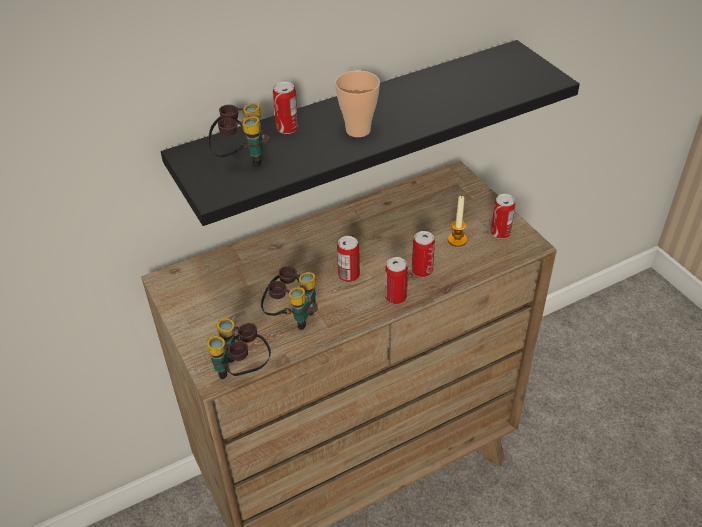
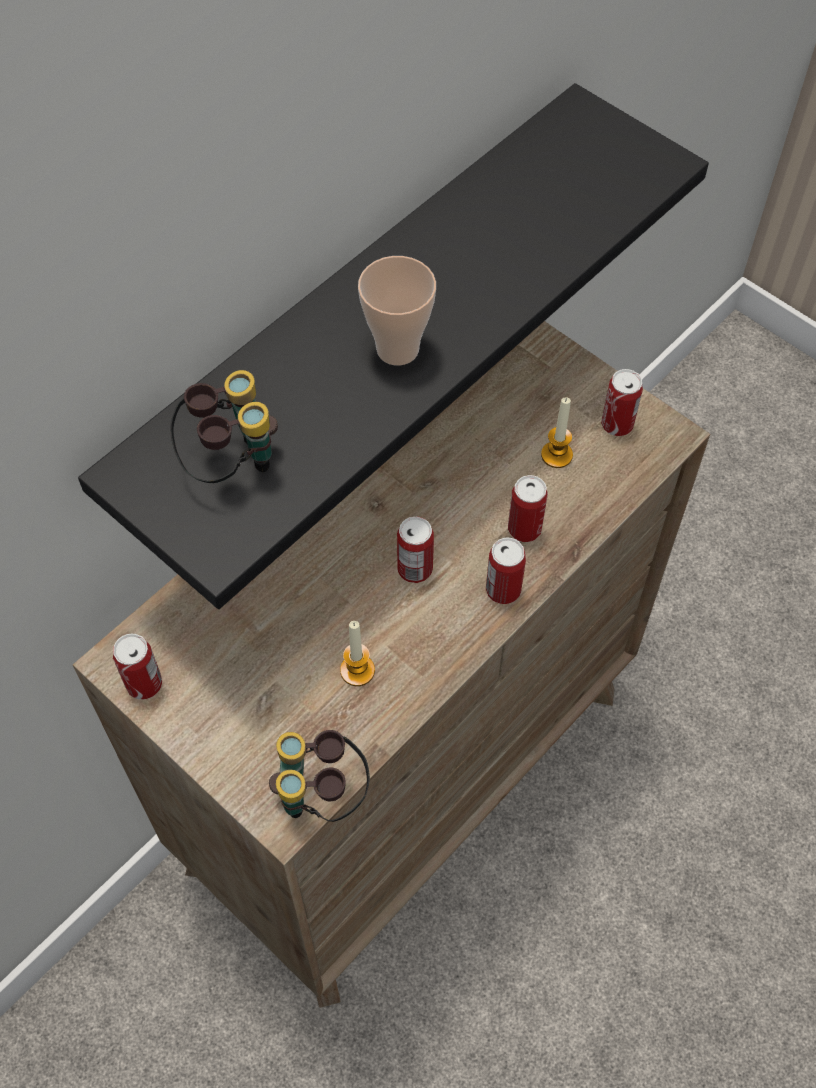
camera: 20 degrees left, 15 degrees up
(287, 128) = (277, 373): can -> can (144, 683)
(292, 316) = (357, 670): binoculars -> candle

